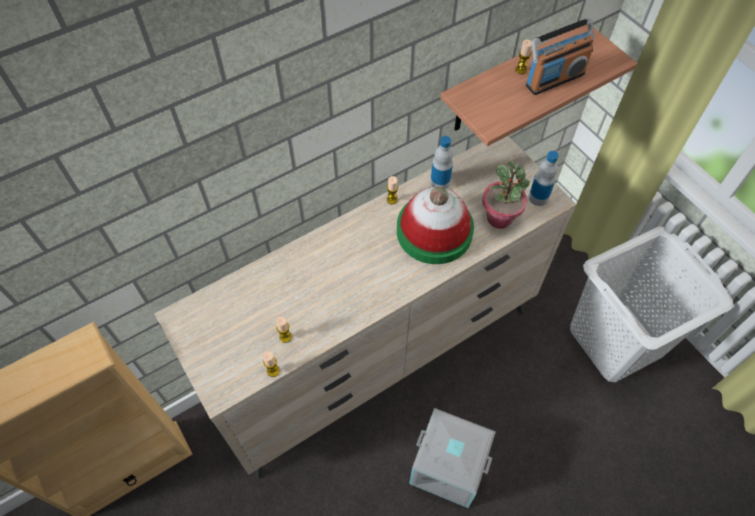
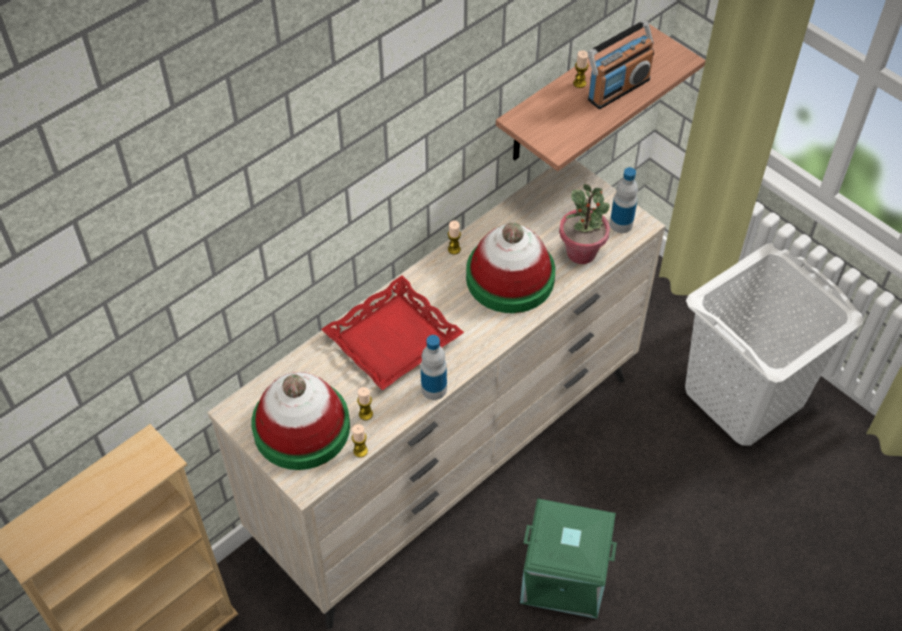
camera: 10 degrees left, 5 degrees down
(228, 340) = (301, 427): none -> hat
(323, 271) = (392, 338): none -> red tray
(440, 183) = (505, 223): bottle -> bottle (434, 389)
(449, 465) = (565, 574): grey storage box -> green storage box

